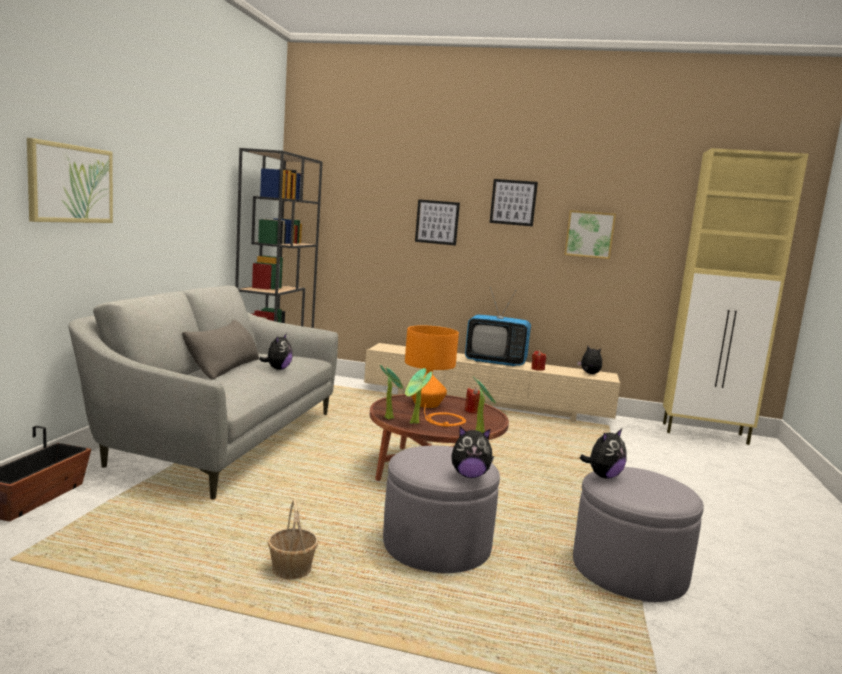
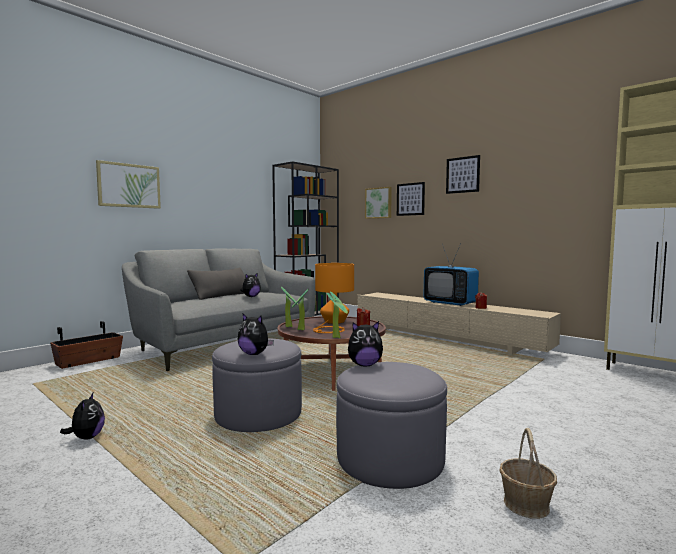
camera: 30 degrees right, 5 degrees down
(291, 570) = (145, 411): basket -> basket (526, 504)
(589, 234) = (526, 191): picture -> picture (379, 203)
(589, 374) = (528, 312): plush toy -> plush toy (87, 437)

